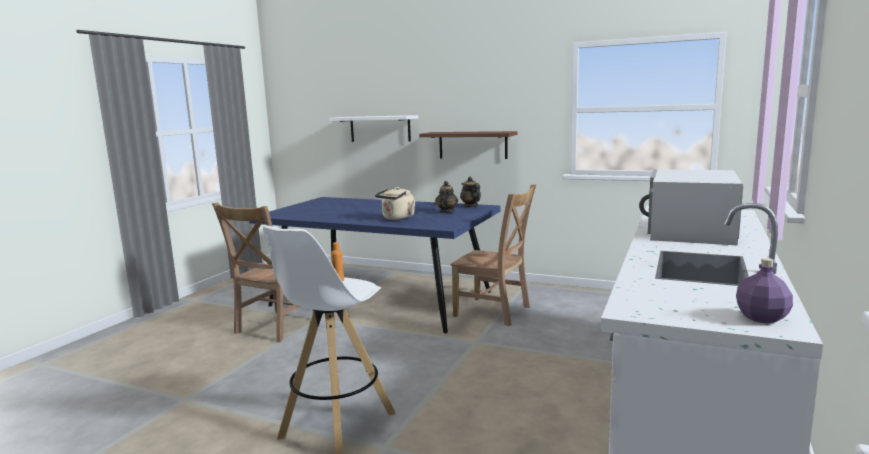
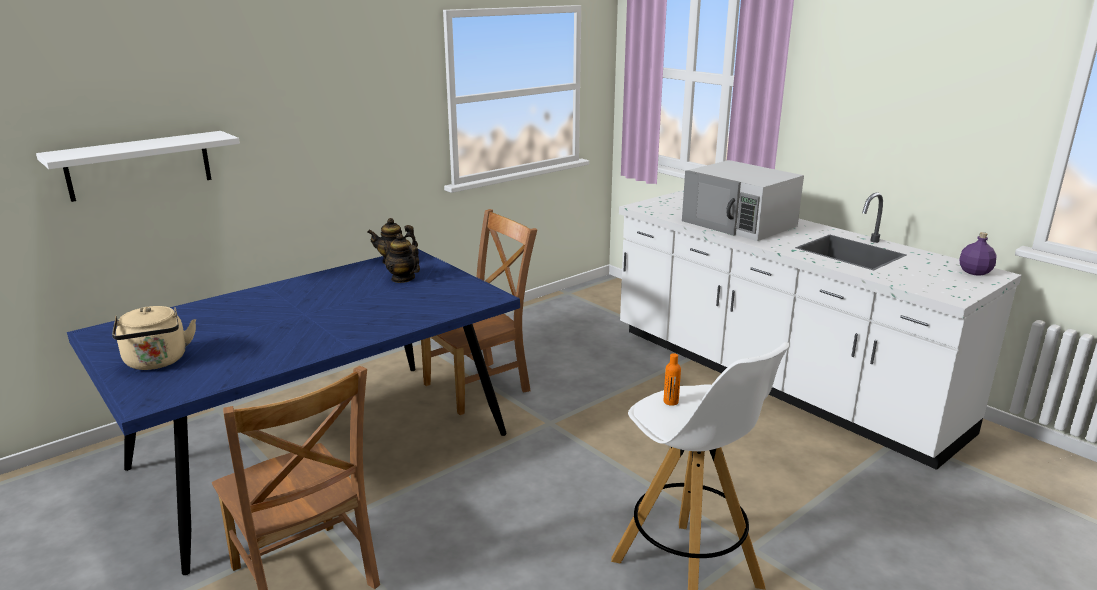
camera: 65 degrees left, 10 degrees up
(397, 218) = (390, 311): beige kettle -> beige kettle (157, 362)
(472, 145) = (323, 167): brown shelf -> none

